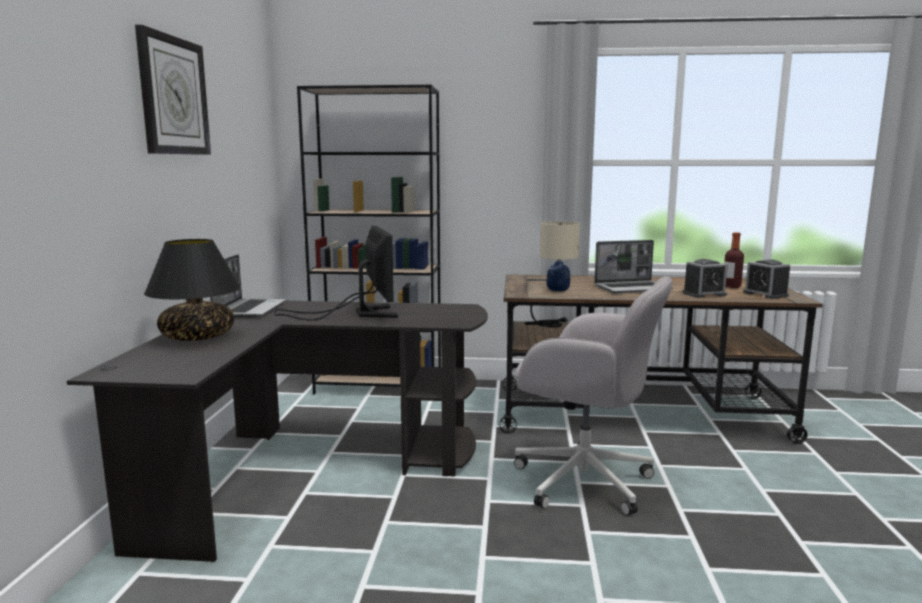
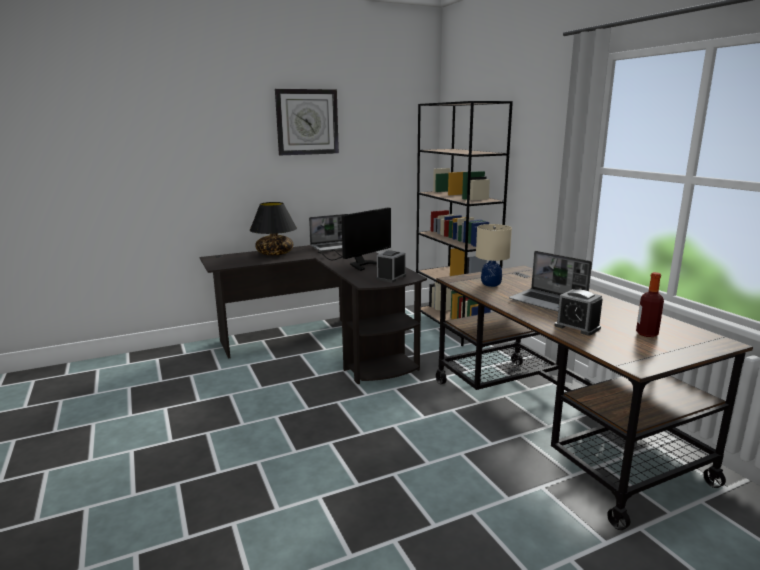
camera: 60 degrees right, 5 degrees up
(585, 482) = (396, 427): grey office chair -> none
(765, 294) = (633, 350): alarm clock -> alarm clock (391, 277)

